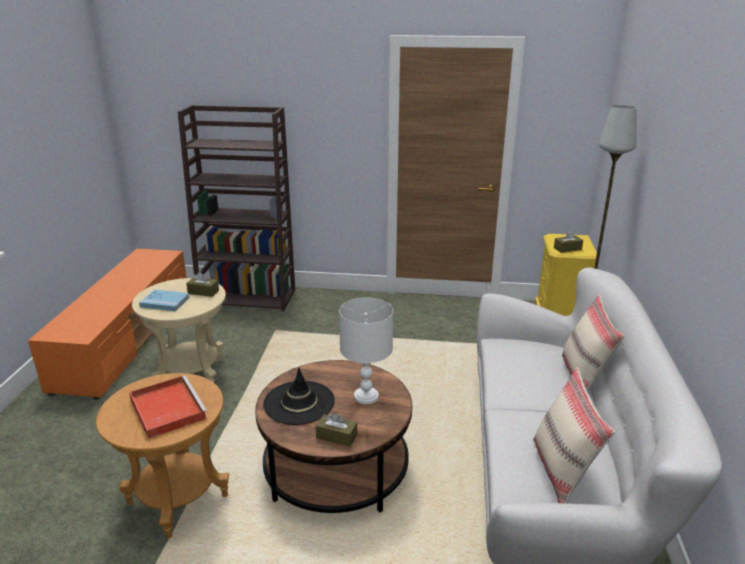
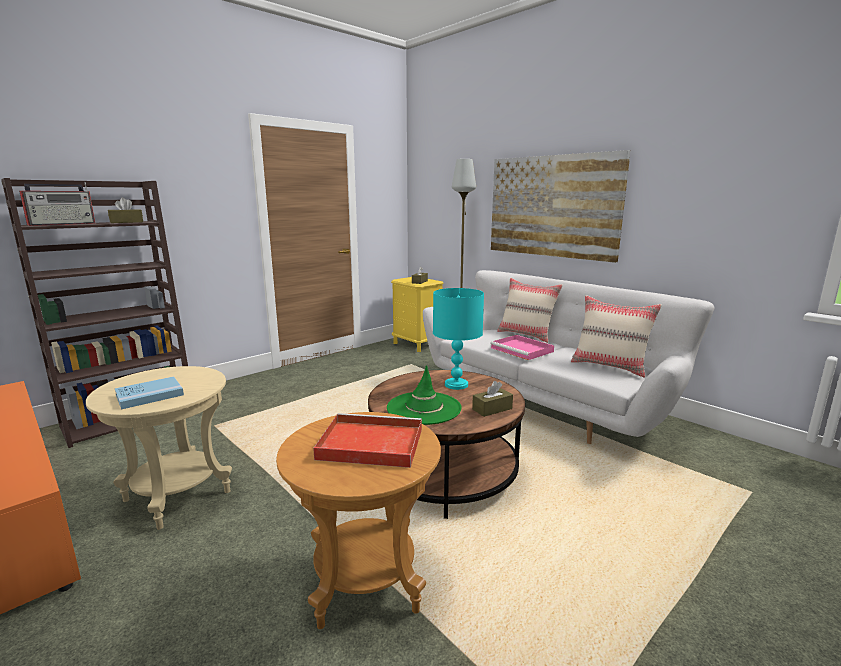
camera: 50 degrees left, 10 degrees down
(203, 292) = (182, 375): brown tissue box -> brown tissue box (126, 222)
(217, 142) = (63, 224): none -> radio
(299, 402) = (423, 408): black hat -> green hat
(366, 396) = (456, 384): white table lamp -> turquoise table lamp
(522, 394) = (523, 350): none -> pink tray
(675, 216) = (552, 206): none -> picture

